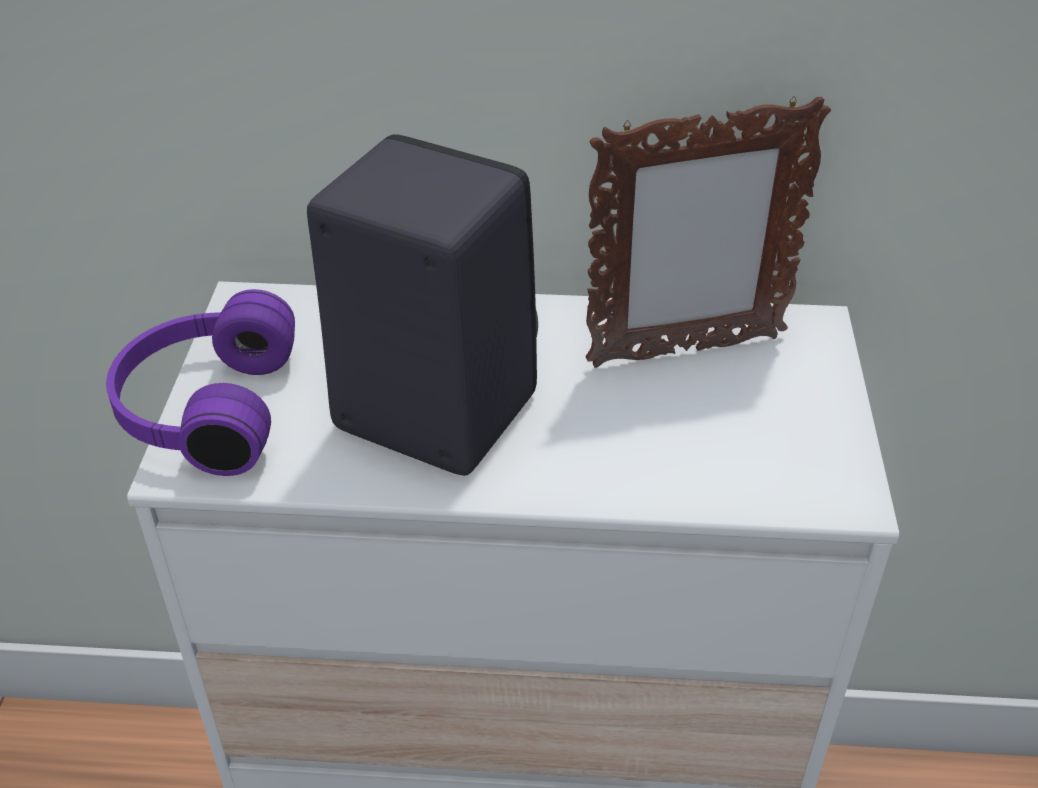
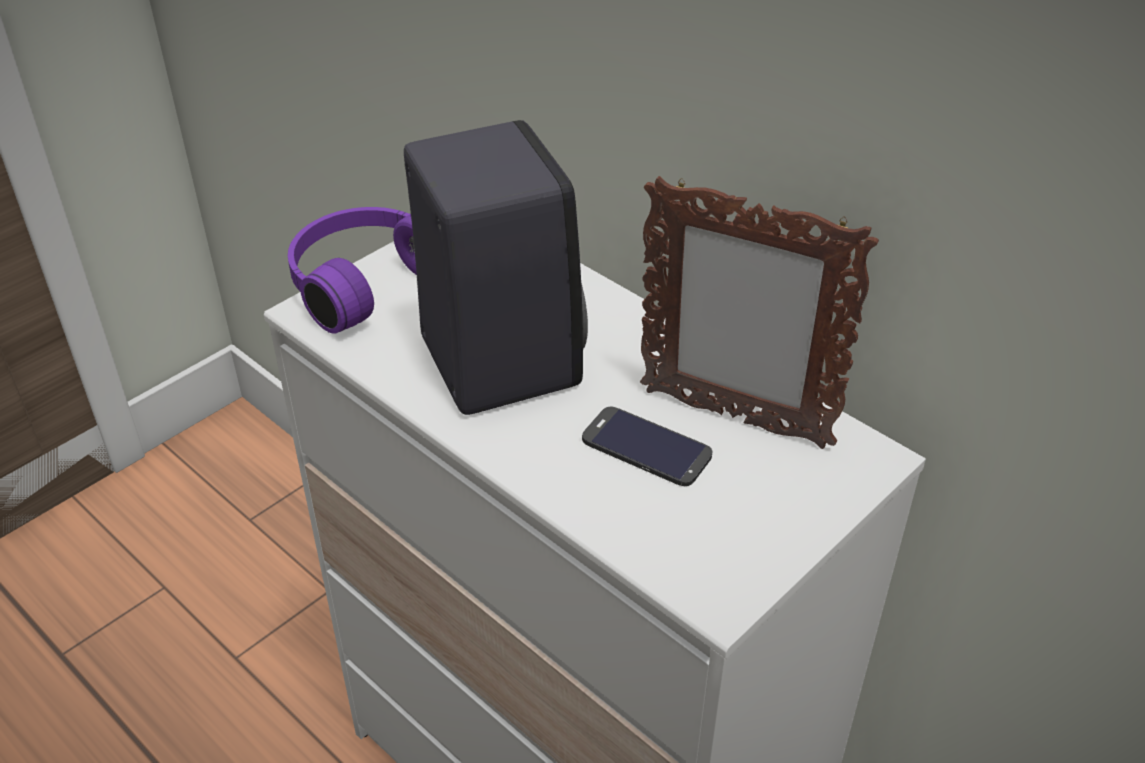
camera: 40 degrees right, 0 degrees up
(649, 413) = (646, 447): none -> phone

